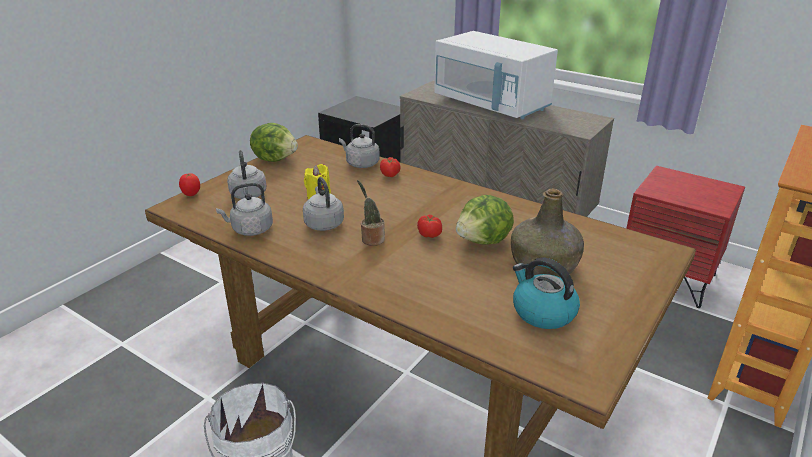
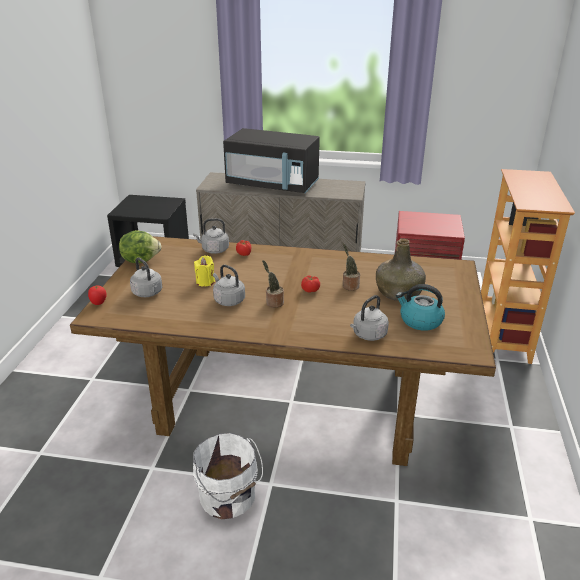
camera: 25 degrees left, 0 degrees up
(250, 230) = (176, 318): grey kettle -> grey kettle (368, 335)
(484, 241) = (349, 286): lettuce -> potted plant
(491, 104) = (273, 185): white microwave -> black microwave

